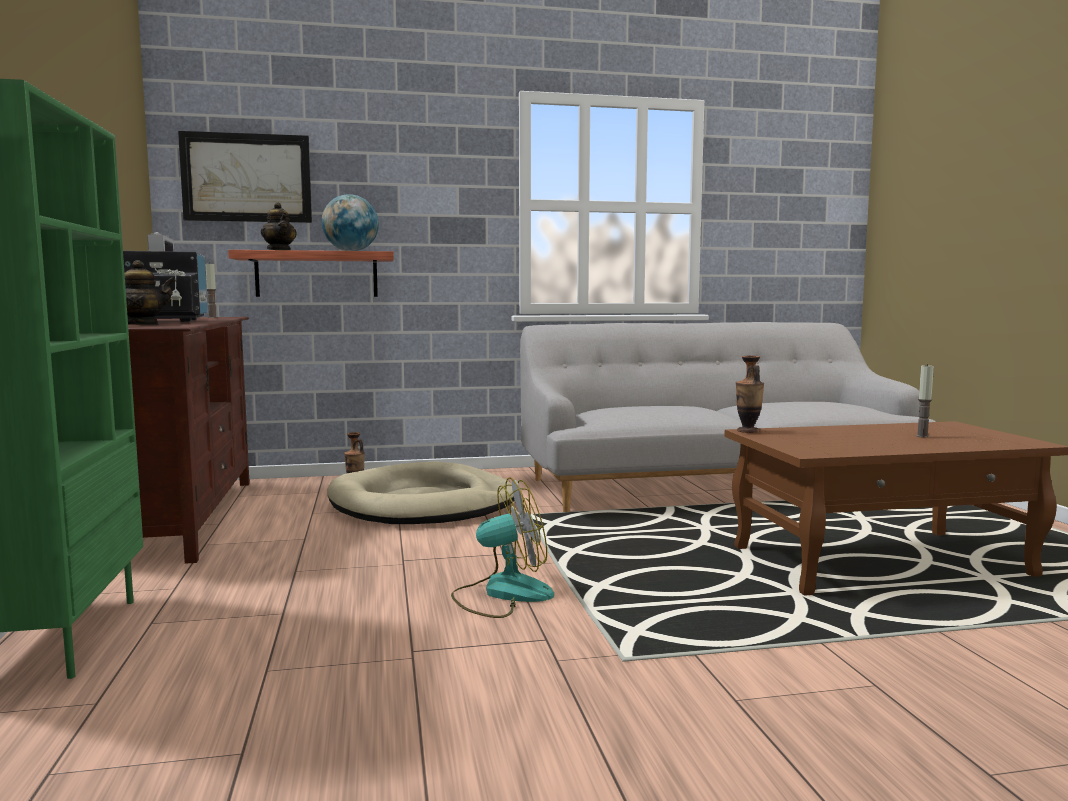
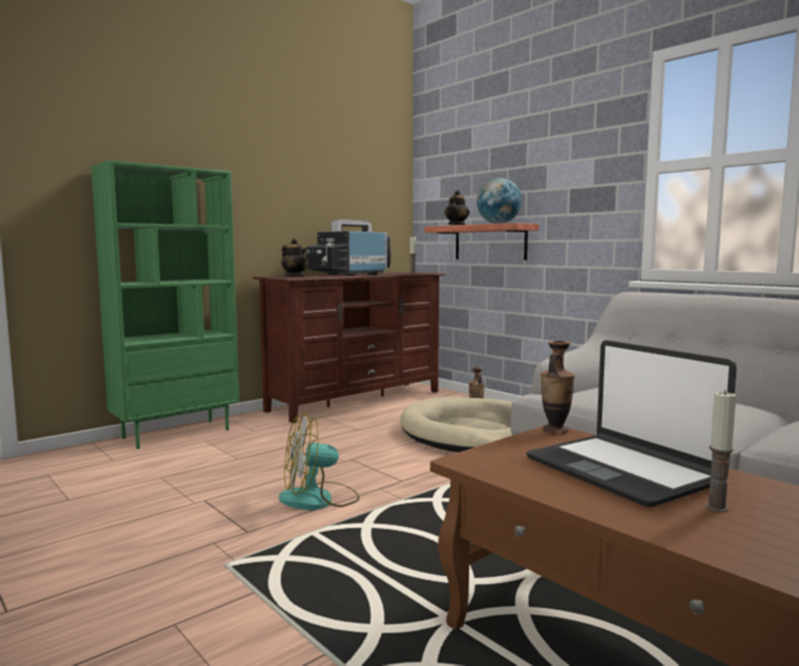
camera: 60 degrees right, 0 degrees up
(247, 178) = (456, 173): picture -> none
(502, 594) = (319, 499): fan -> fan turned 120 degrees clockwise
(849, 436) = (623, 470): none -> laptop

